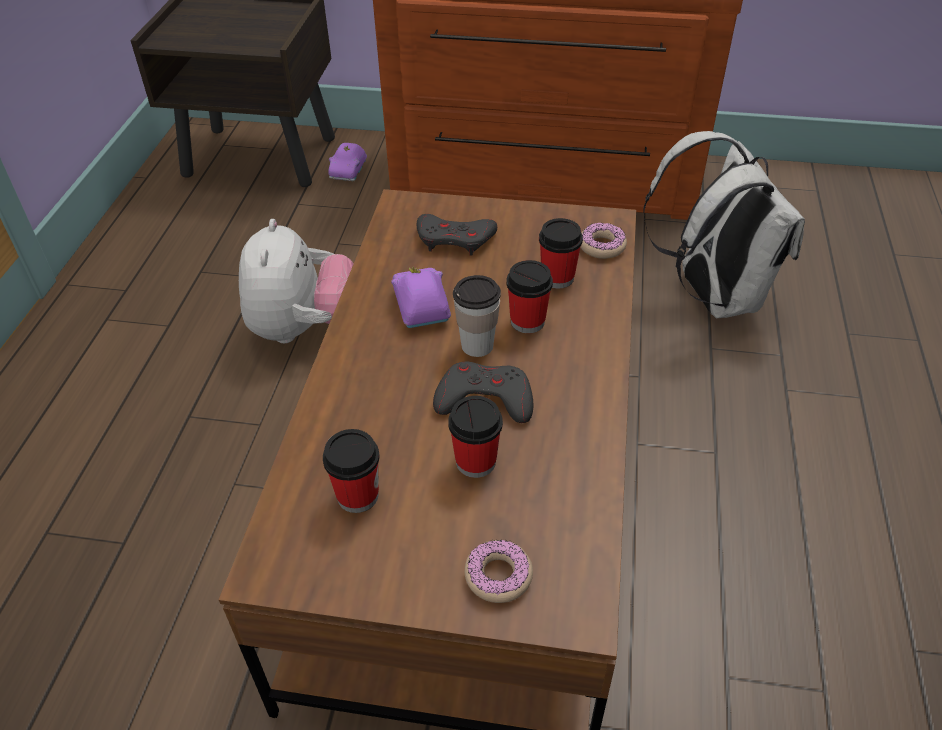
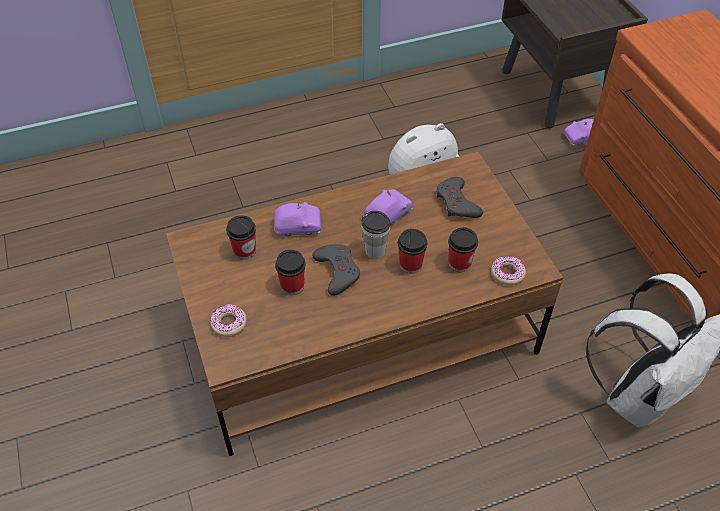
camera: 60 degrees right, 5 degrees up
(360, 409) = (298, 226): none -> purple toy car

